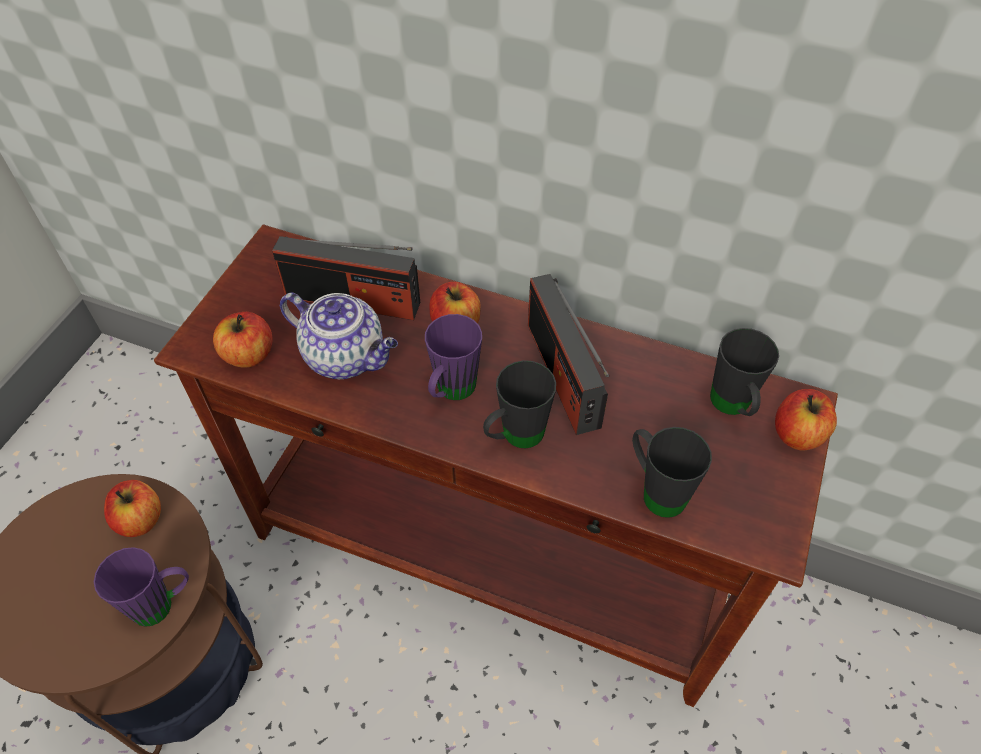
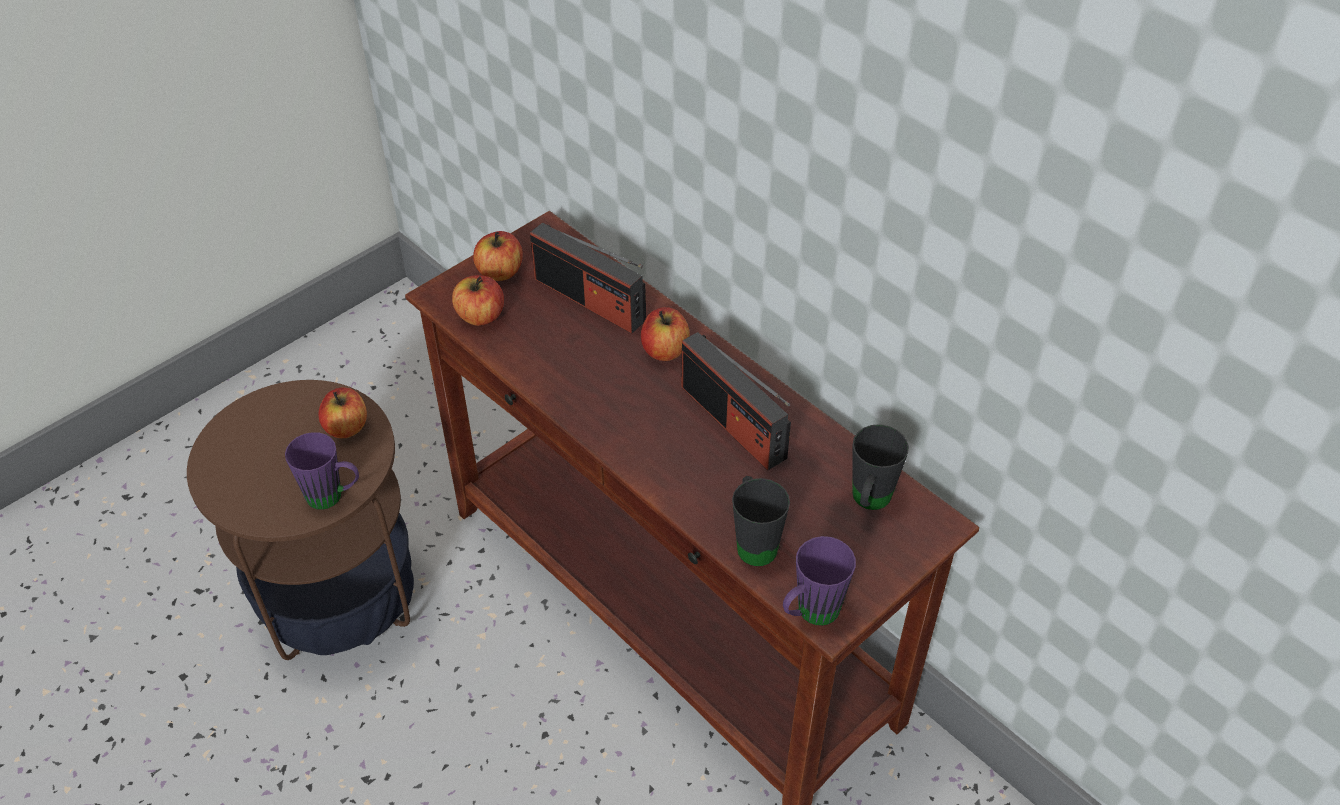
camera: 25 degrees right, 5 degrees down
(347, 357) = (558, 344): teapot -> none
(451, 393) = (628, 403): purple mug -> purple mug (810, 614)
(514, 437) = (660, 457): black mug -> none
(563, 375) = (733, 422): radio -> radio turned 45 degrees counterclockwise
(797, 434) = (914, 545): apple -> apple (500, 272)

